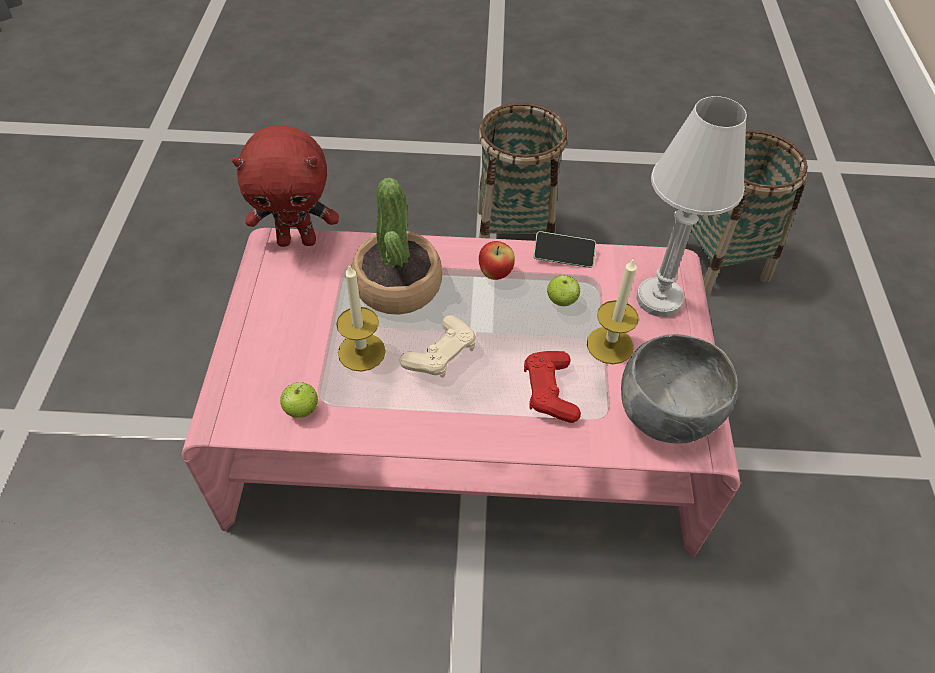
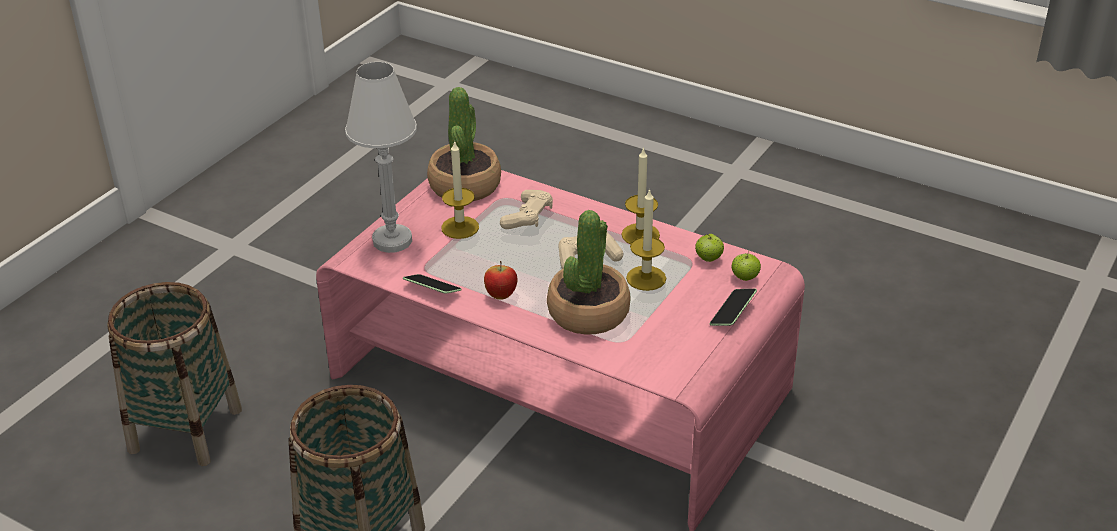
camera: 150 degrees left, 15 degrees down
(247, 338) = (732, 314): none -> phone
(297, 240) = (655, 377): red plush toy -> none
(401, 417) = (640, 235): none -> candle
(549, 392) = (528, 217): red game controller -> beige game controller
(561, 301) = (467, 262): apple -> apple (744, 278)
(664, 415) = (465, 185): grey bowl -> potted plant

